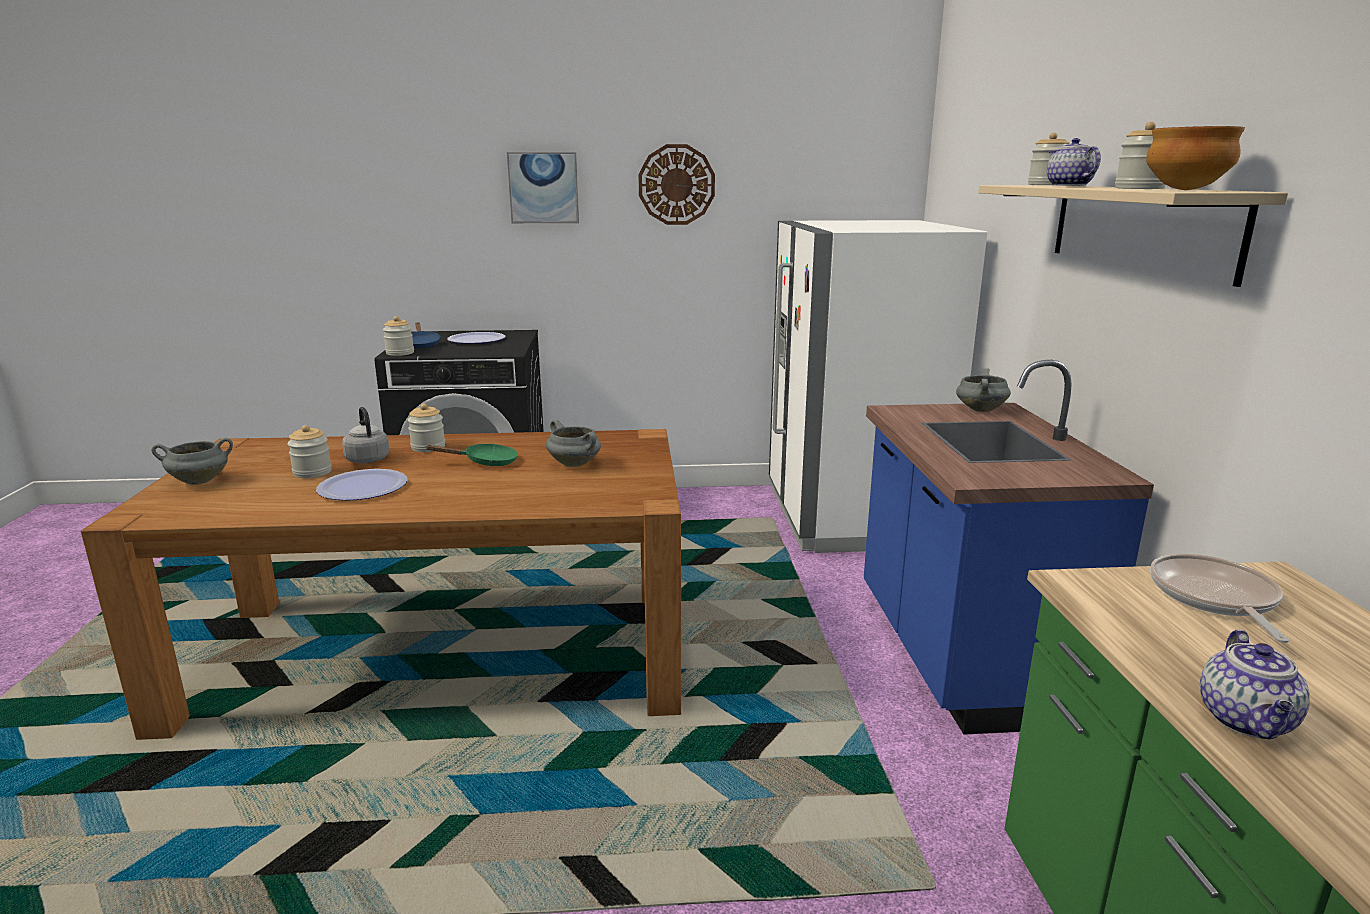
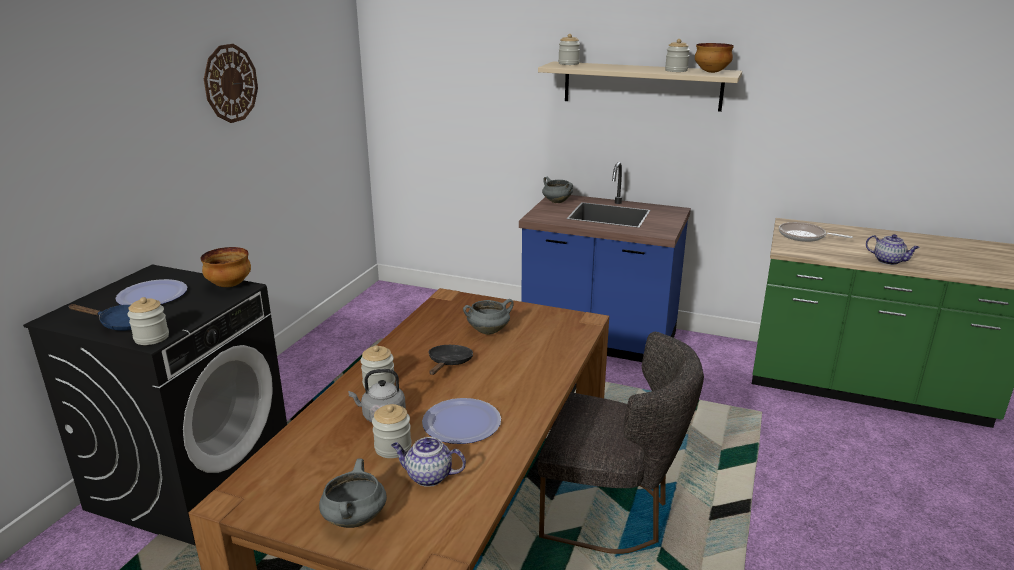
camera: 65 degrees left, 5 degrees up
(485, 462) = (449, 363): green frying pan -> black frying pan
(511, 349) = (229, 285): none -> bowl
(536, 757) = (612, 513): none -> grey chair
(543, 188) = (128, 109): picture -> none
(850, 517) = (411, 312): white fridge -> none
(1067, 186) = (601, 66): teapot -> teapot (428, 476)

